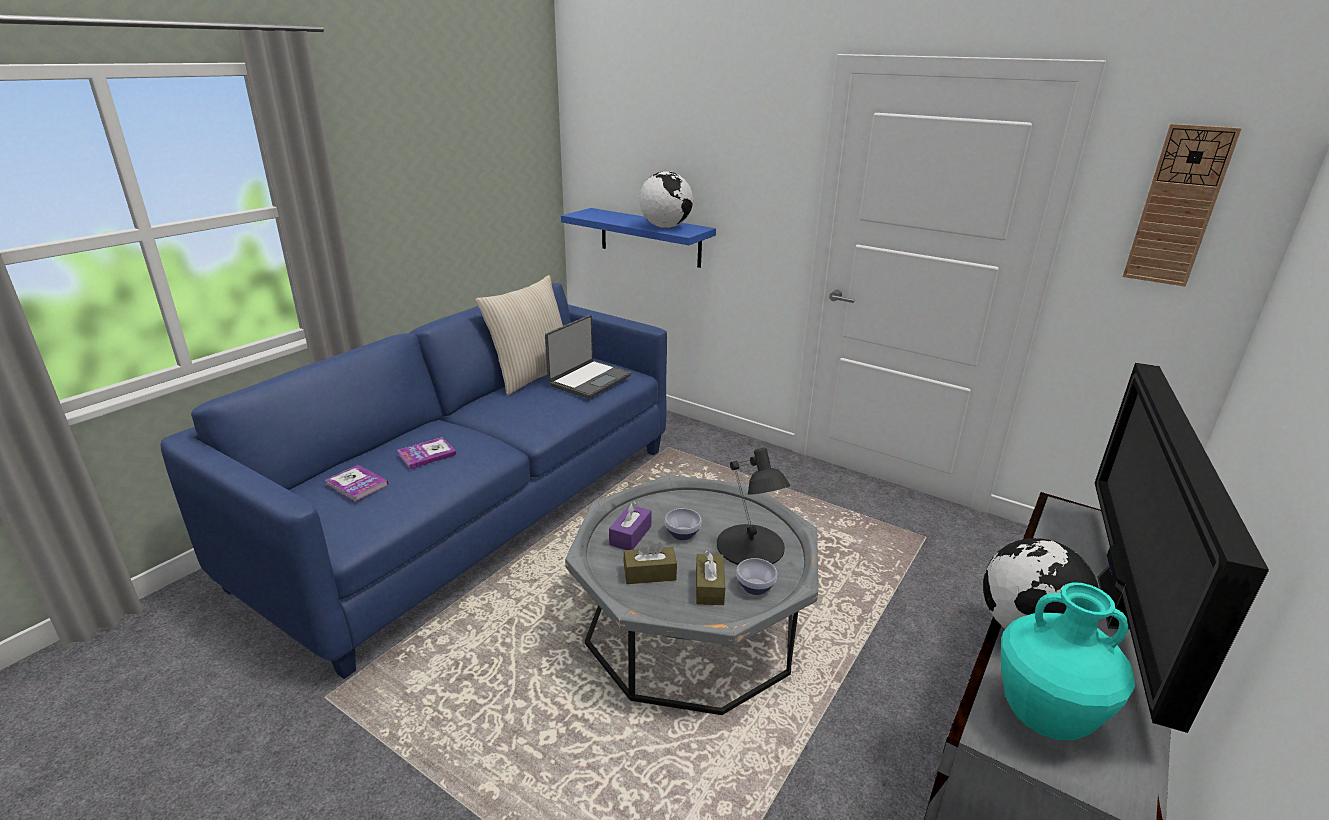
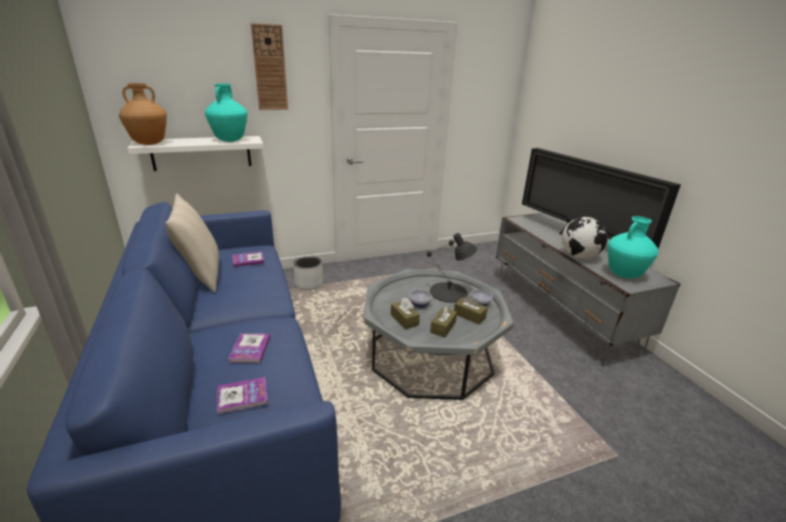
camera: 55 degrees left, 0 degrees up
(588, 214) = (150, 143): none -> brown vase
(589, 380) = (248, 260): laptop -> book
(630, 535) = (404, 320): purple tissue box -> brown tissue box
(650, 237) = (201, 153): blue shelf -> white shelf
(665, 227) = (230, 140): globe -> turquoise vase
(715, 459) = (309, 284): none -> grey planter
(1178, 206) = (488, 87): wall clock -> wall clock (270, 68)

